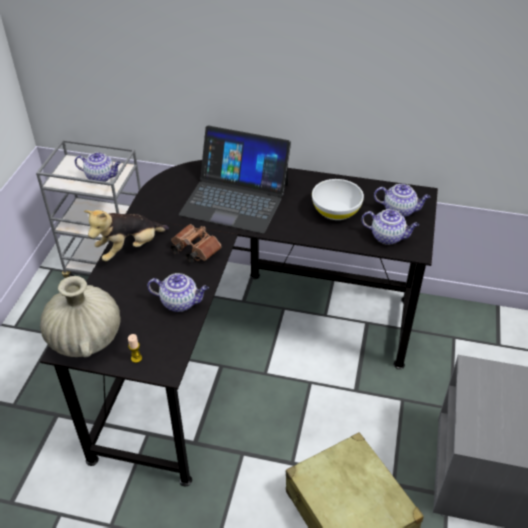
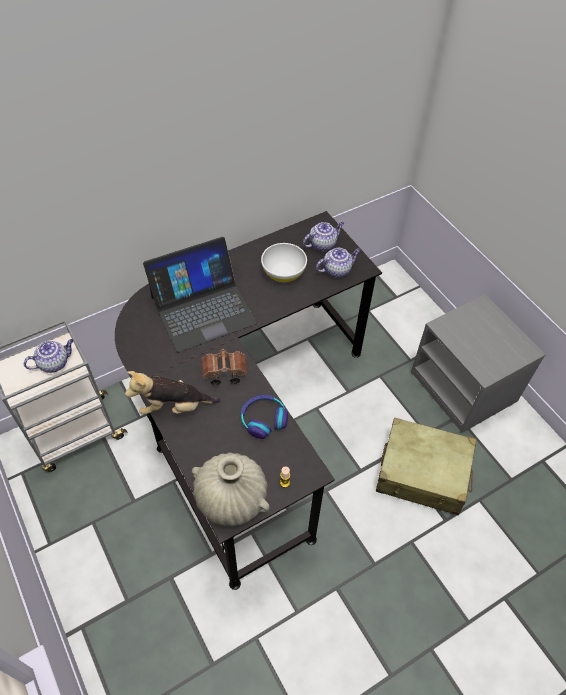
camera: 45 degrees left, 10 degrees up
(129, 249) = (174, 406): plush toy -> plush toy turned 75 degrees clockwise
(180, 302) = (263, 419): teapot -> headphones

